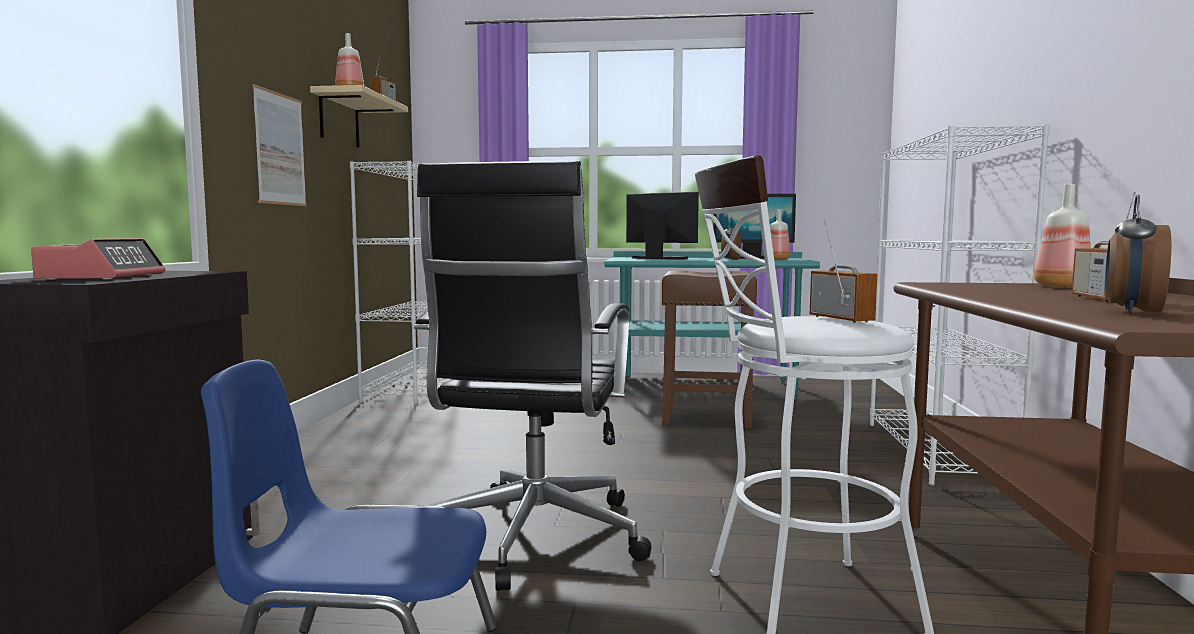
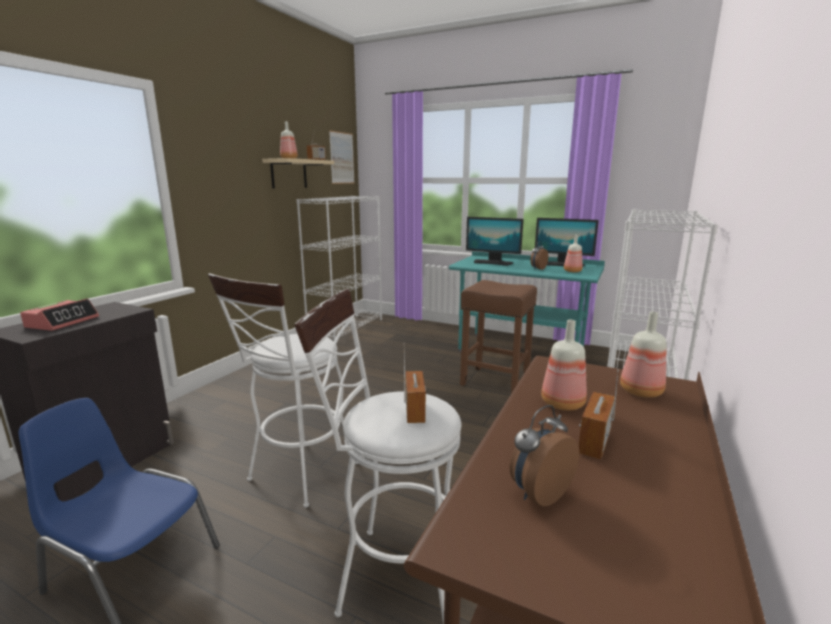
camera: 20 degrees right, 10 degrees up
(280, 149) = (237, 203): picture -> picture (342, 158)
(532, 539) = (298, 476): black office chair -> white stool
(659, 258) = (492, 263): monitor -> monitor turned 150 degrees clockwise
(1008, 291) = (561, 403): none -> bottle

